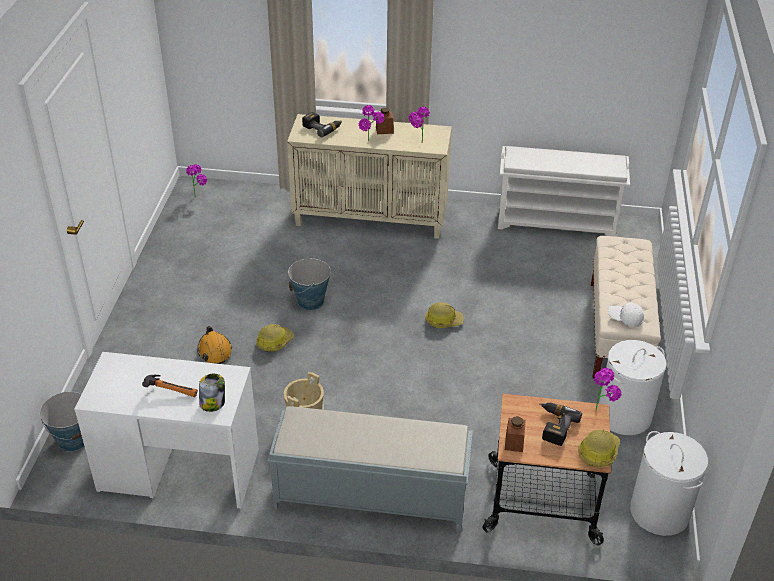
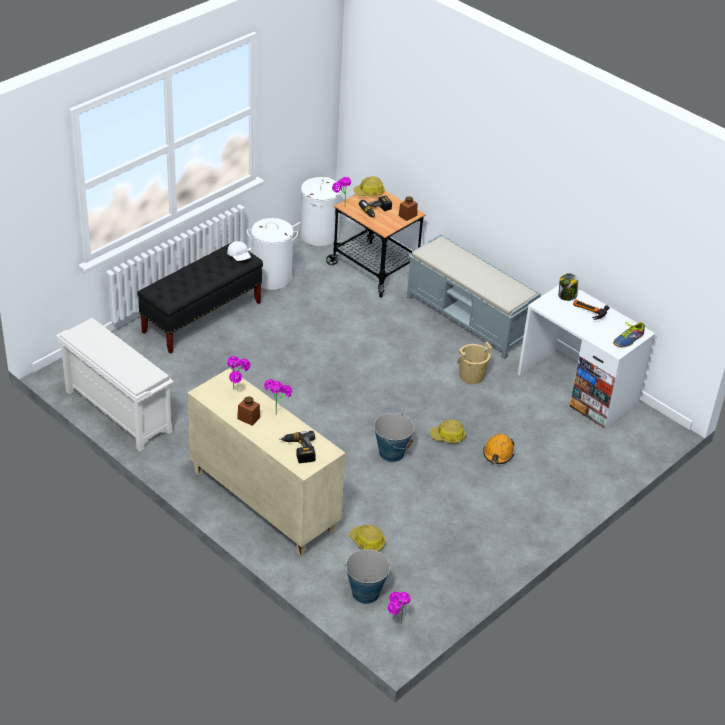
camera: 145 degrees left, 0 degrees up
(73, 440) = (639, 442): bucket -> bucket (365, 593)
(103, 382) = (628, 339): none -> shoe
(443, 321) = (309, 386): hard hat -> hard hat (367, 542)
(617, 332) = (202, 317): beige bench -> black bench

